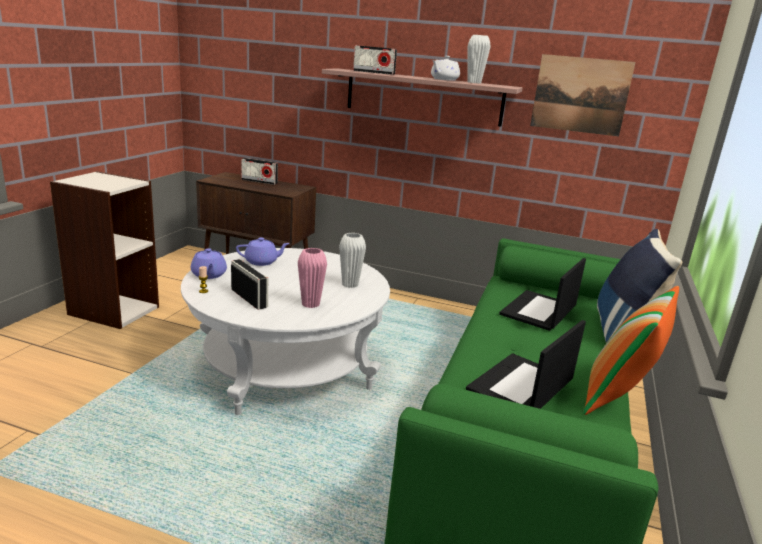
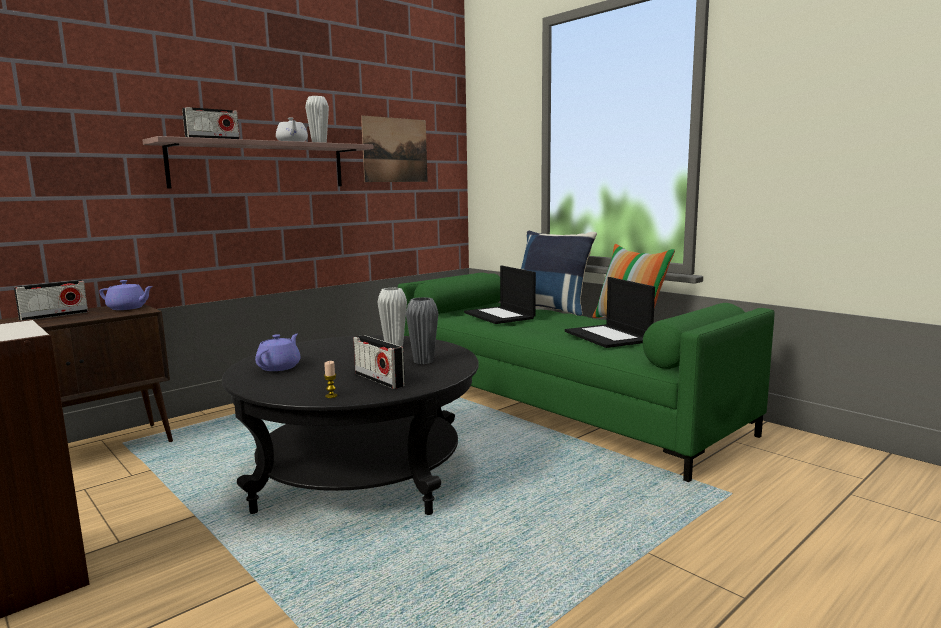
camera: 60 degrees left, 10 degrees down
(209, 275) = (282, 390): purple teapot -> purple teapot (128, 308)
(249, 298) = (379, 380): radio -> radio turned 120 degrees counterclockwise
(286, 367) = (361, 473): white coffee table -> black coffee table
(310, 304) = (423, 361): pink vase -> grey vase

